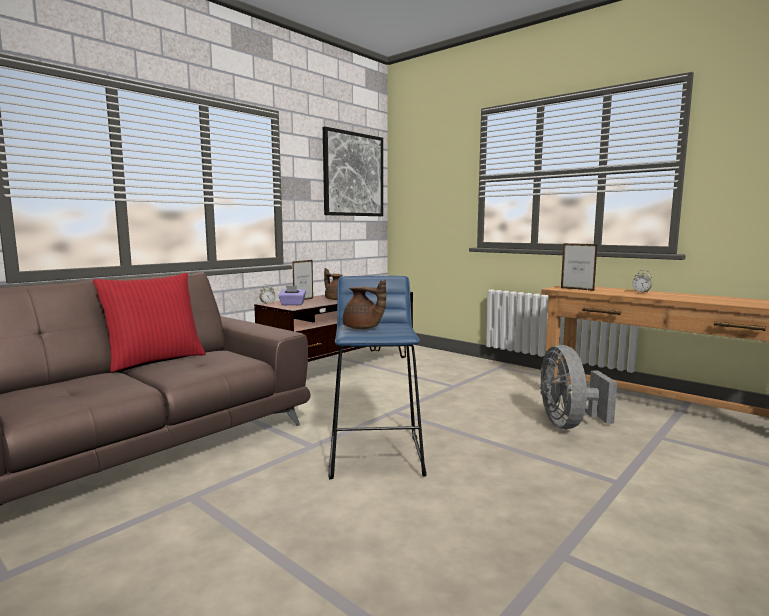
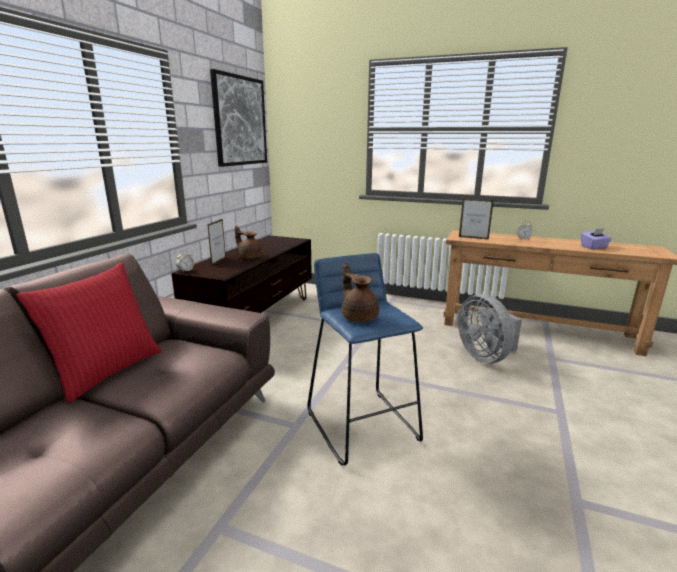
camera: 20 degrees left, 10 degrees up
(292, 304) = (214, 270): purple tissue box -> purple tissue box (594, 247)
(363, 328) = (359, 316): brown teapot -> brown teapot turned 135 degrees counterclockwise

